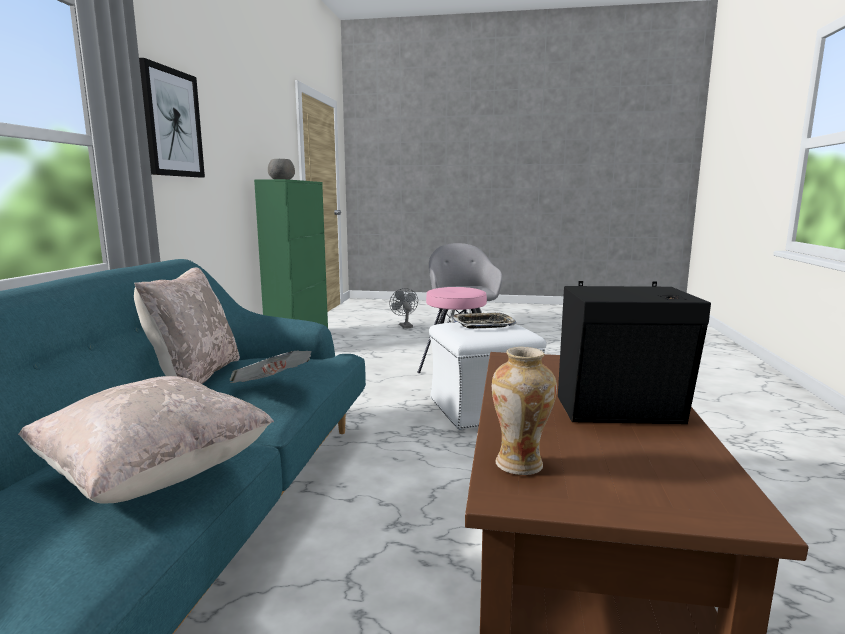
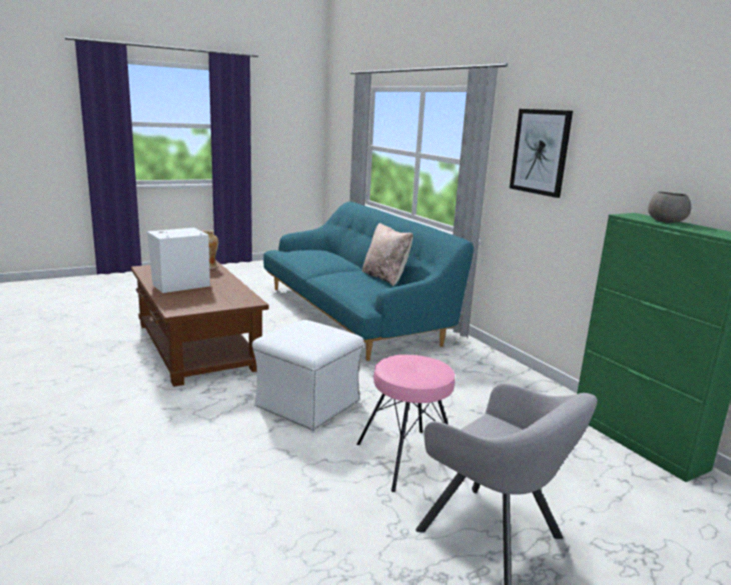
camera: 140 degrees right, 5 degrees up
(155, 475) = (308, 259): beige pillow -> none
(271, 389) = (338, 277): newspaper -> none
(404, 325) = (666, 562): grey fan -> none
(483, 325) = (312, 334): tray -> none
(623, 412) = (179, 285): black speaker -> white speaker

